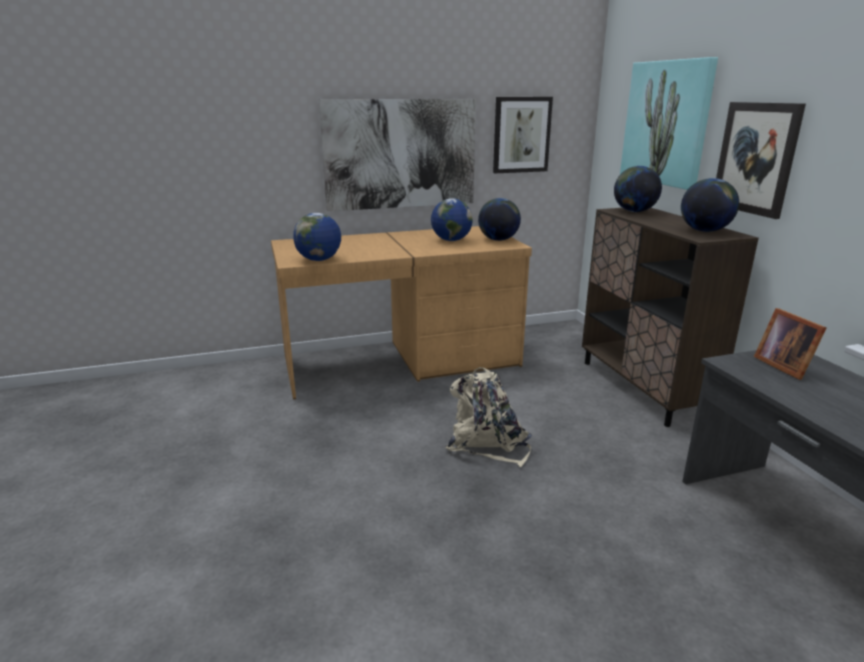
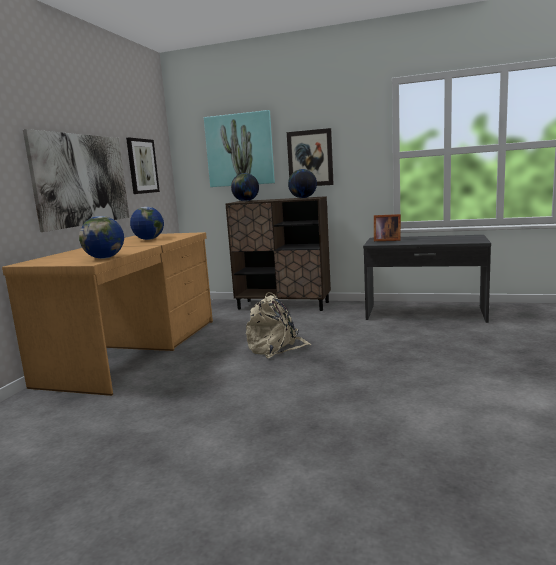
camera: 55 degrees left, 10 degrees down
(498, 240) = (174, 234): globe -> none

